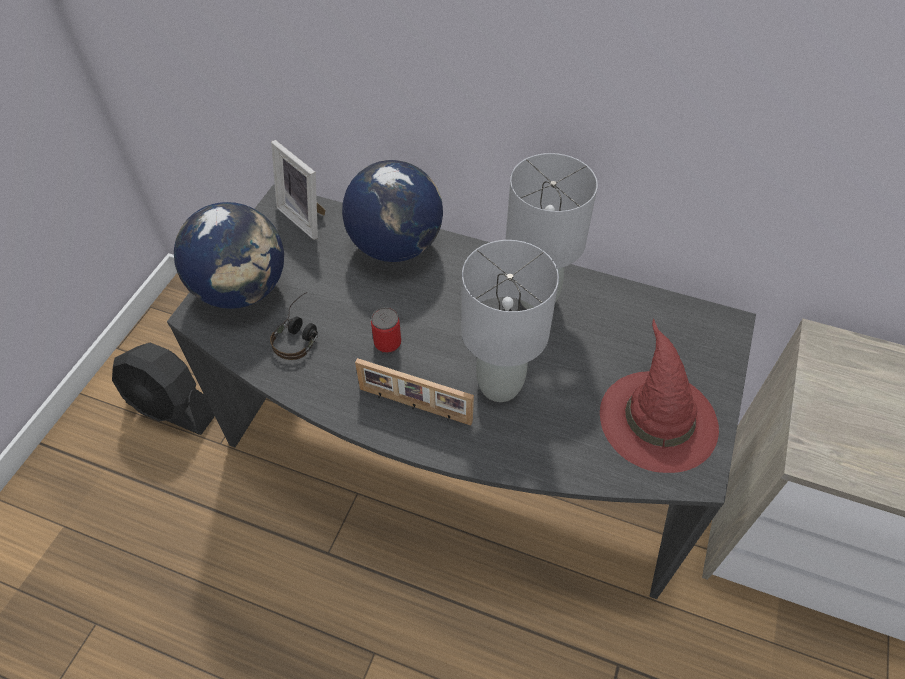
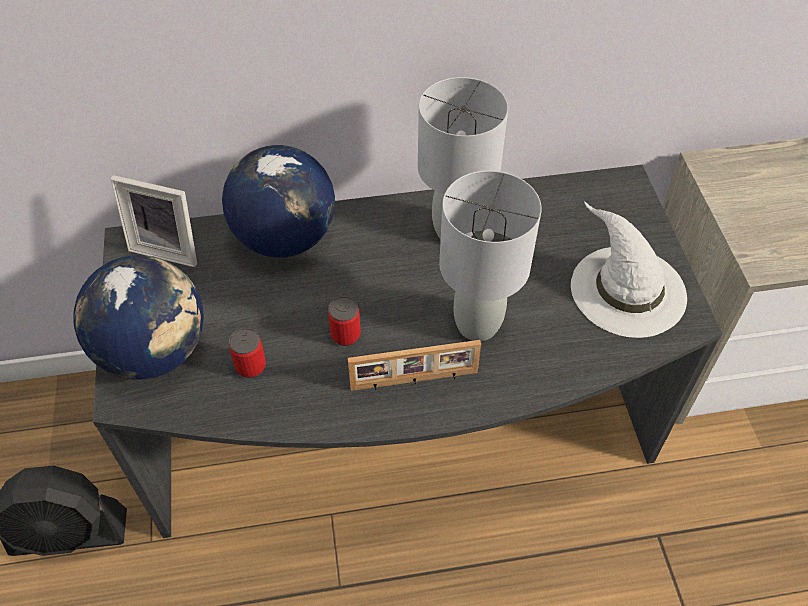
camera: 30 degrees left, 0 degrees up
(300, 333) = (251, 366): headphones -> can
(657, 418) = (626, 289): red hat -> white hat

